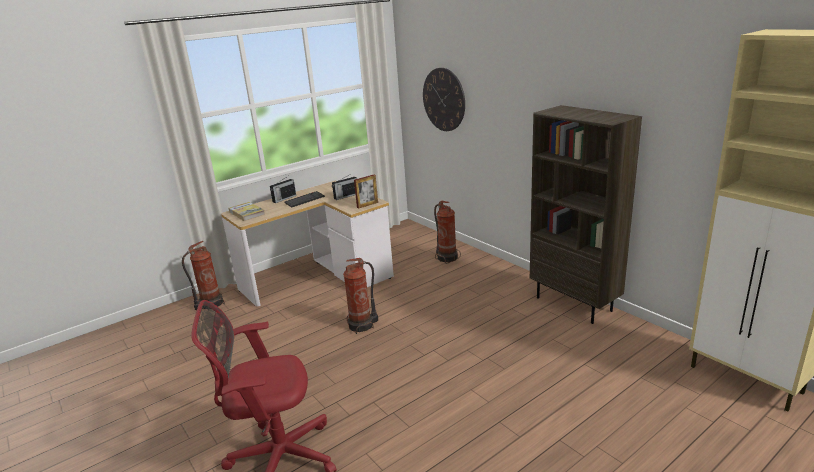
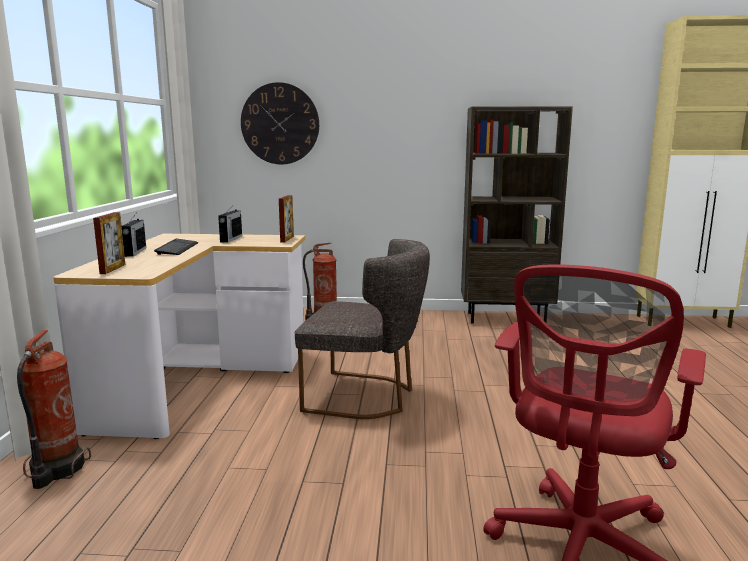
camera: 50 degrees left, 10 degrees down
(247, 213) = (113, 269): book -> picture frame
(362, 325) = (366, 396): fire extinguisher -> grey chair

